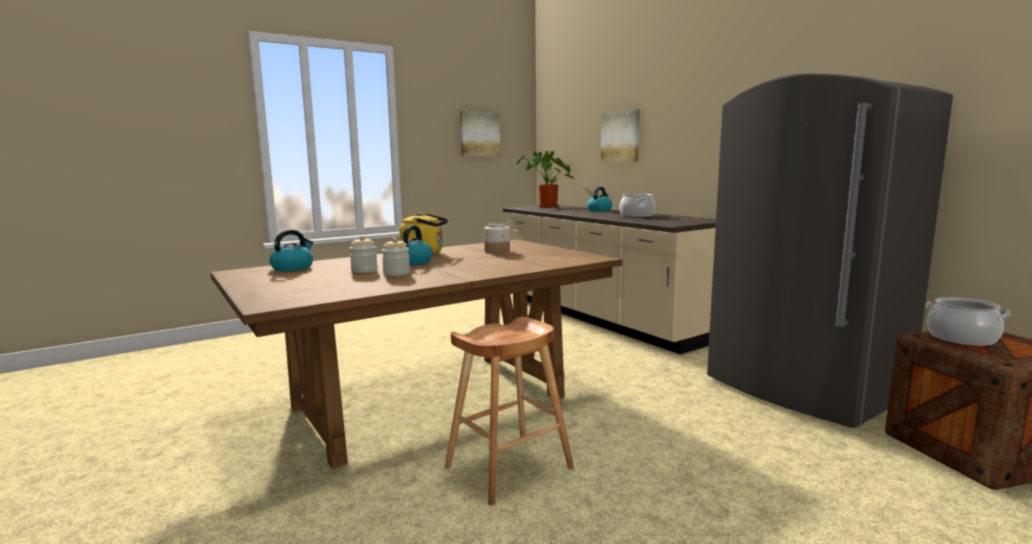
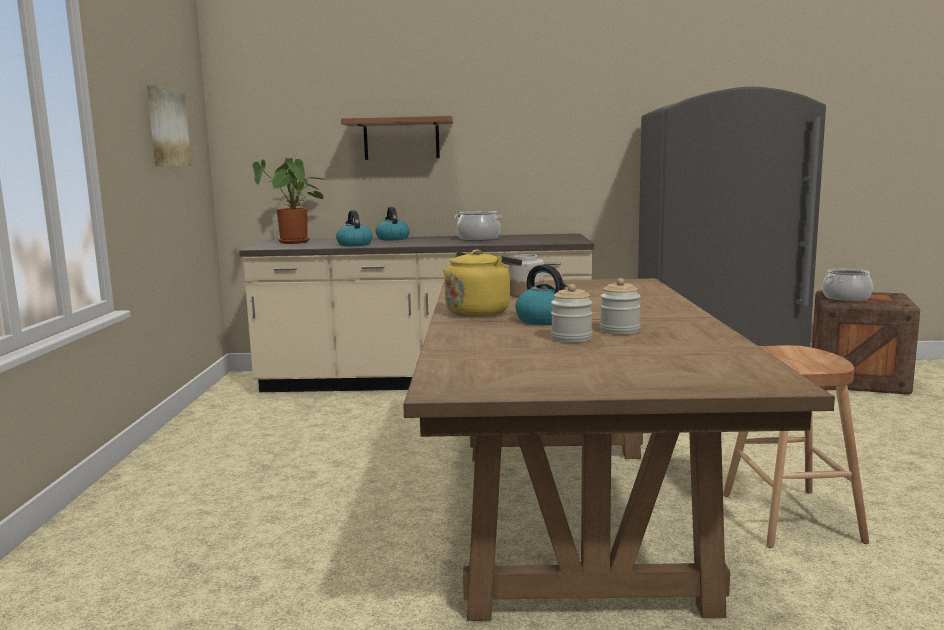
camera: 55 degrees left, 0 degrees up
(293, 268) = (477, 362): kettle -> kettle (354, 244)
(620, 136) = (401, 139): picture -> shelf

